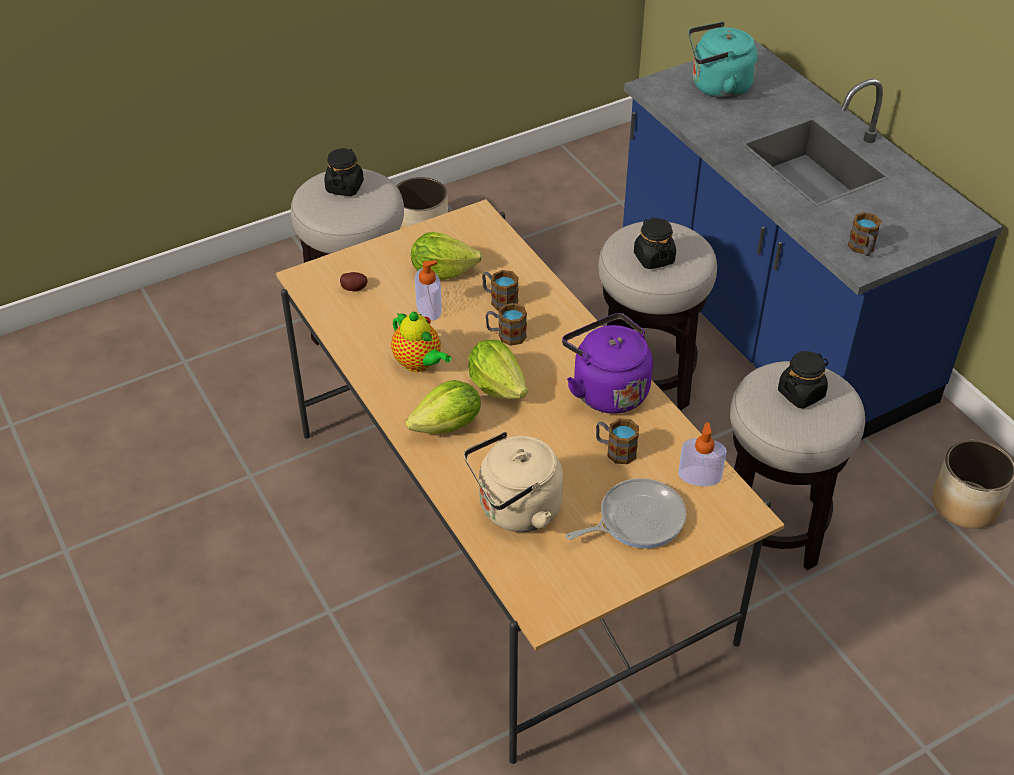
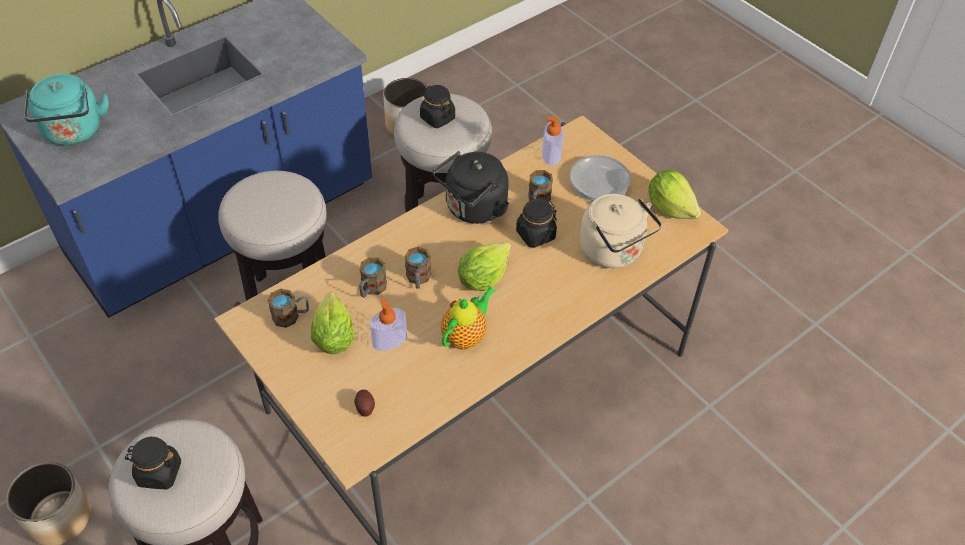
camera: 100 degrees left, 5 degrees up
(448, 426) = (537, 305): lettuce -> lettuce (670, 207)
(606, 389) = (473, 209): purple kettle -> black kettle
(653, 258) = (282, 204): black jar -> black jar (535, 235)
(862, 249) = (320, 52): mug -> mug (291, 316)

